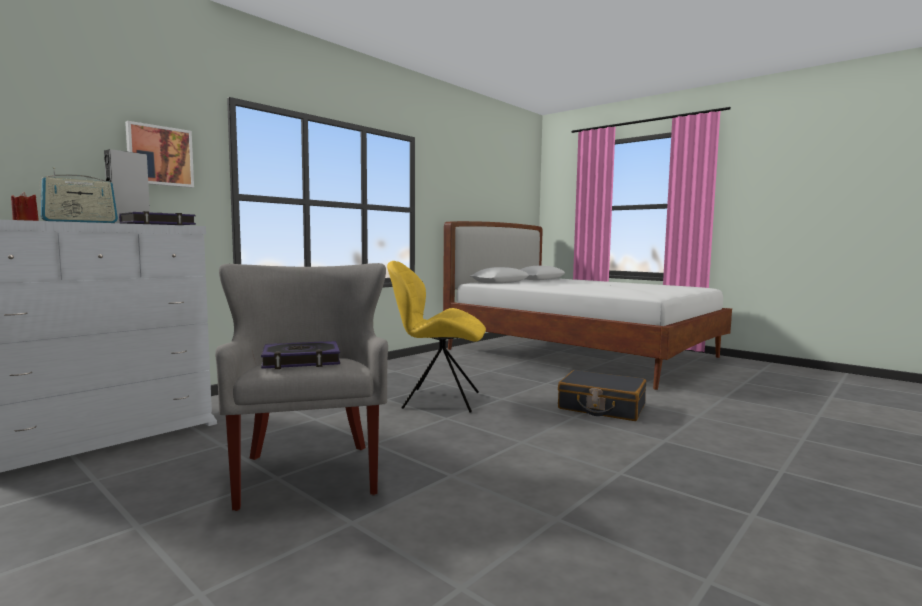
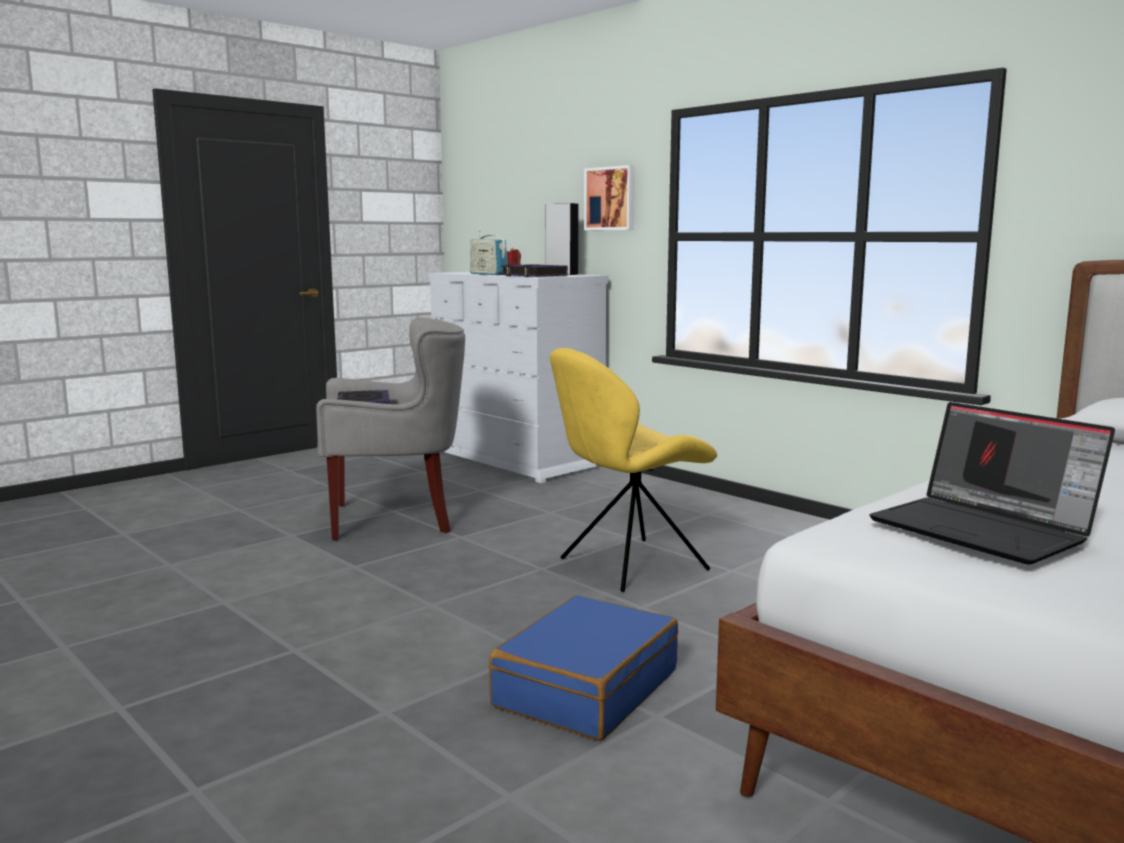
camera: 95 degrees right, 5 degrees up
(438, 400) = (628, 565): yellow chair -> yellow chair turned 135 degrees counterclockwise
(601, 407) = (585, 688): black suitcase -> blue suitcase
(636, 289) = (985, 530): none -> laptop

